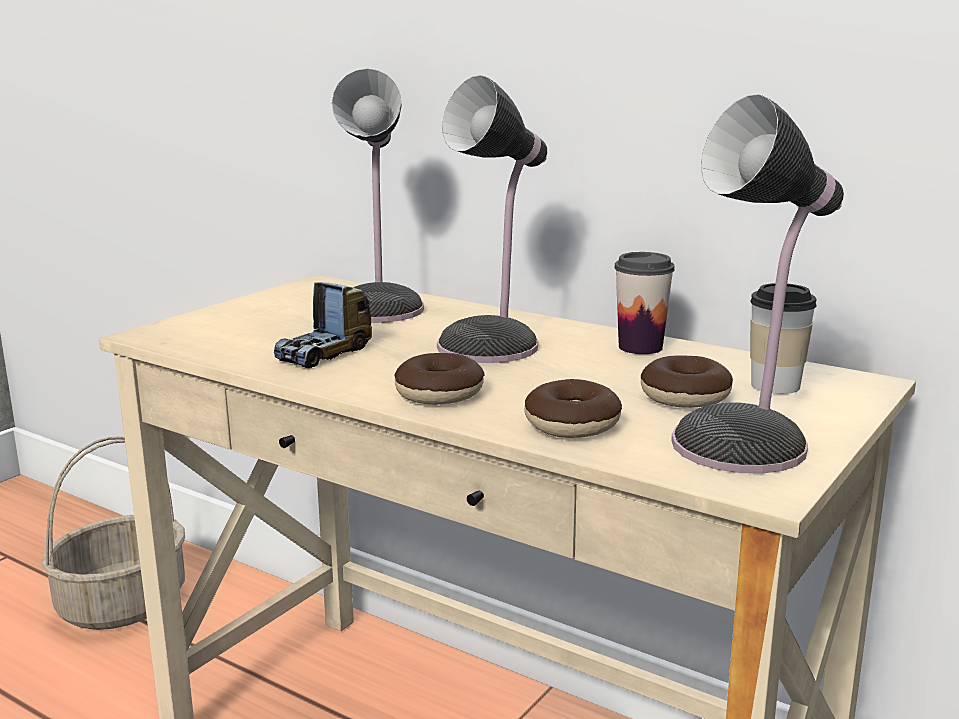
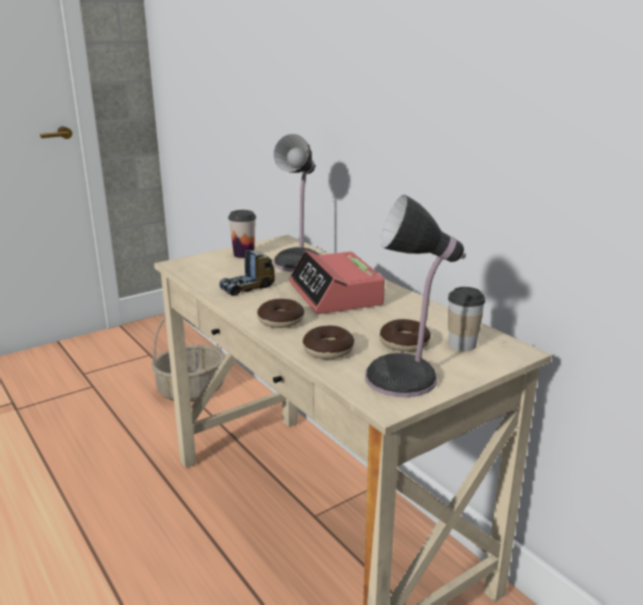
camera: 20 degrees right, 5 degrees up
(494, 345) = (335, 294): table lamp -> alarm clock
(640, 347) = (413, 307): cup -> cup (244, 254)

